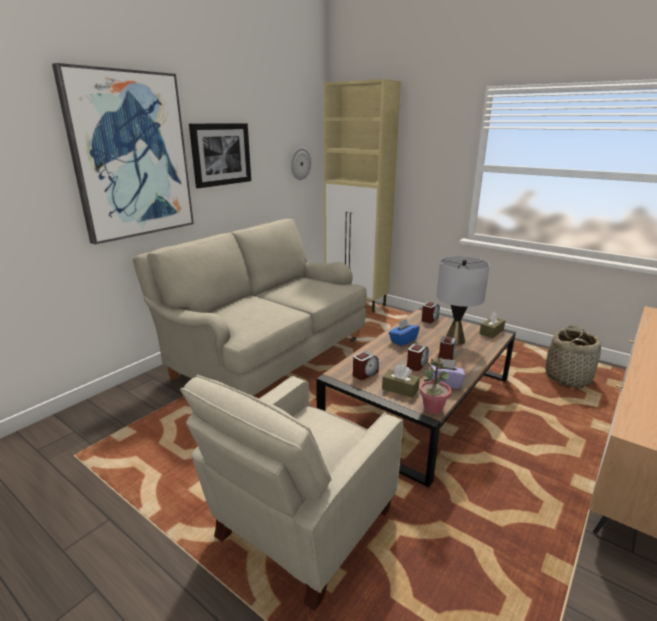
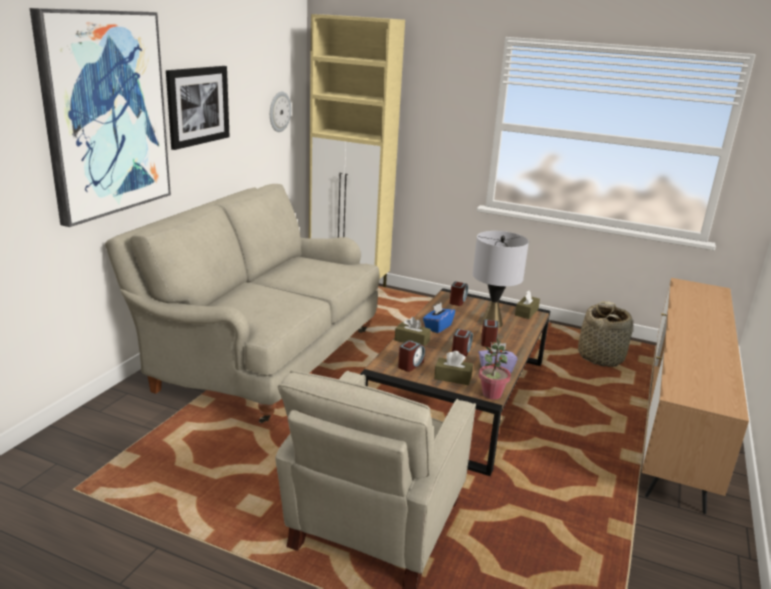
camera: 15 degrees left, 0 degrees up
(375, 351) = (412, 340): none -> brown tissue box

